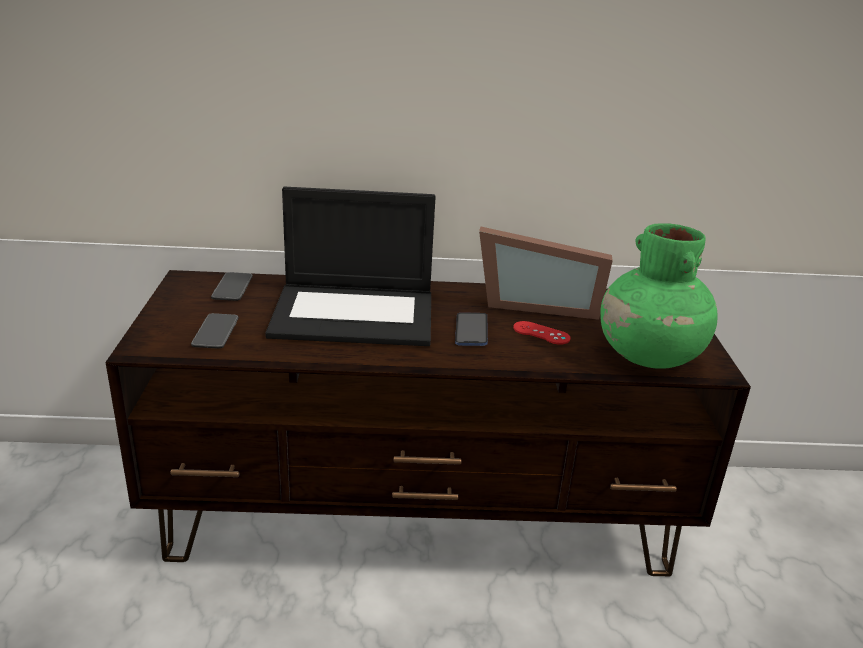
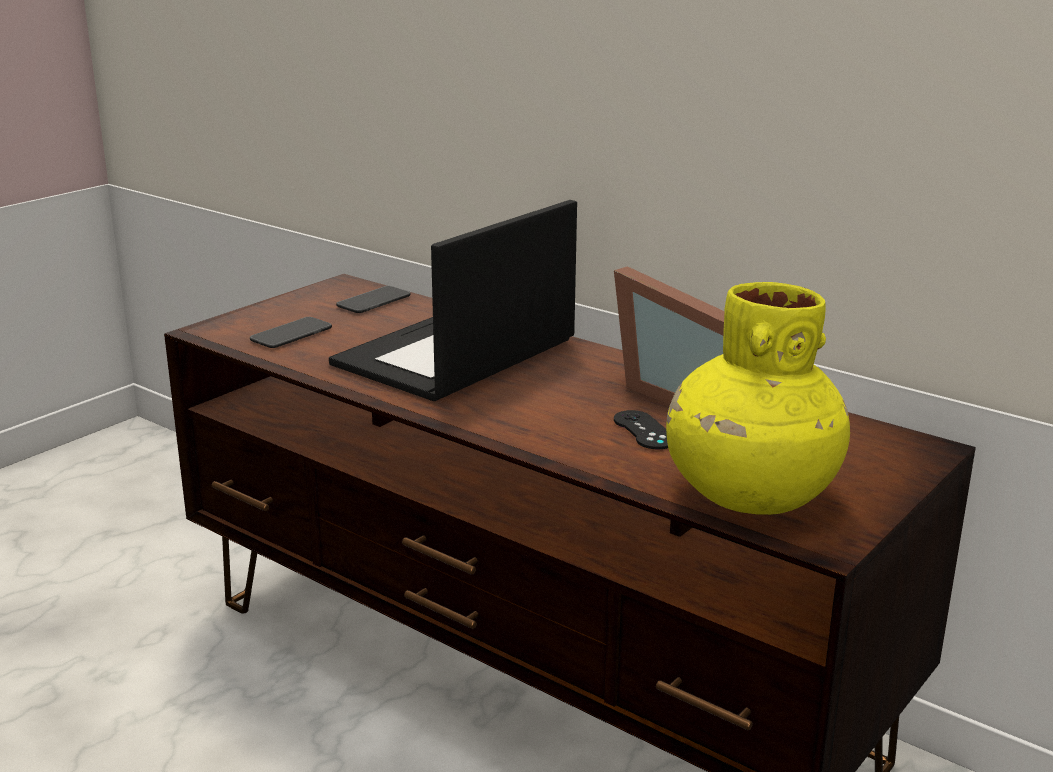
camera: 40 degrees right, 5 degrees down
(355, 314) = (455, 354): laptop -> laptop turned 90 degrees clockwise
(471, 331) = (558, 404): phone -> none
(541, 333) = (644, 430): red game controller -> black game controller
(649, 356) = (749, 496): green vase -> yellow vase

